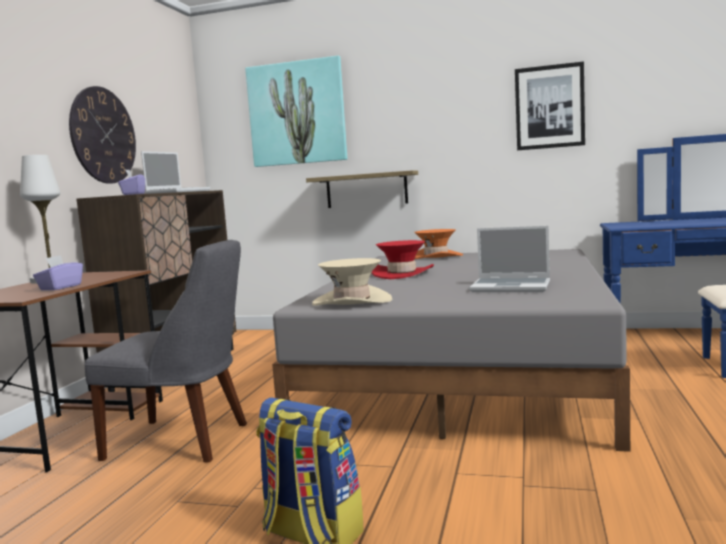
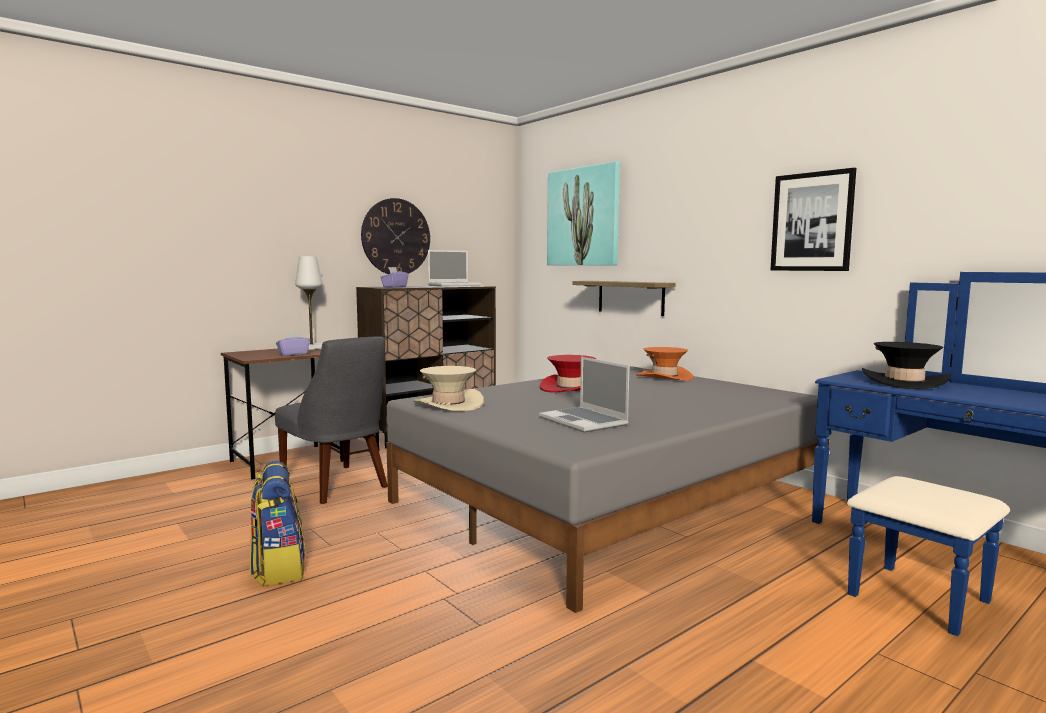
camera: 35 degrees right, 0 degrees up
(658, 223) = (904, 382): none -> black hat

